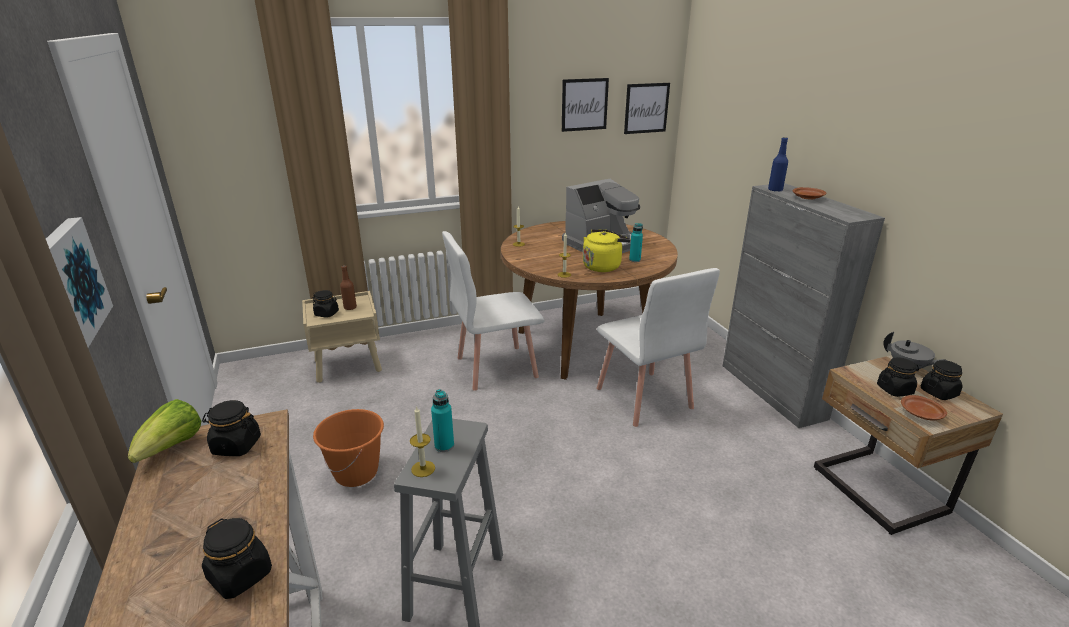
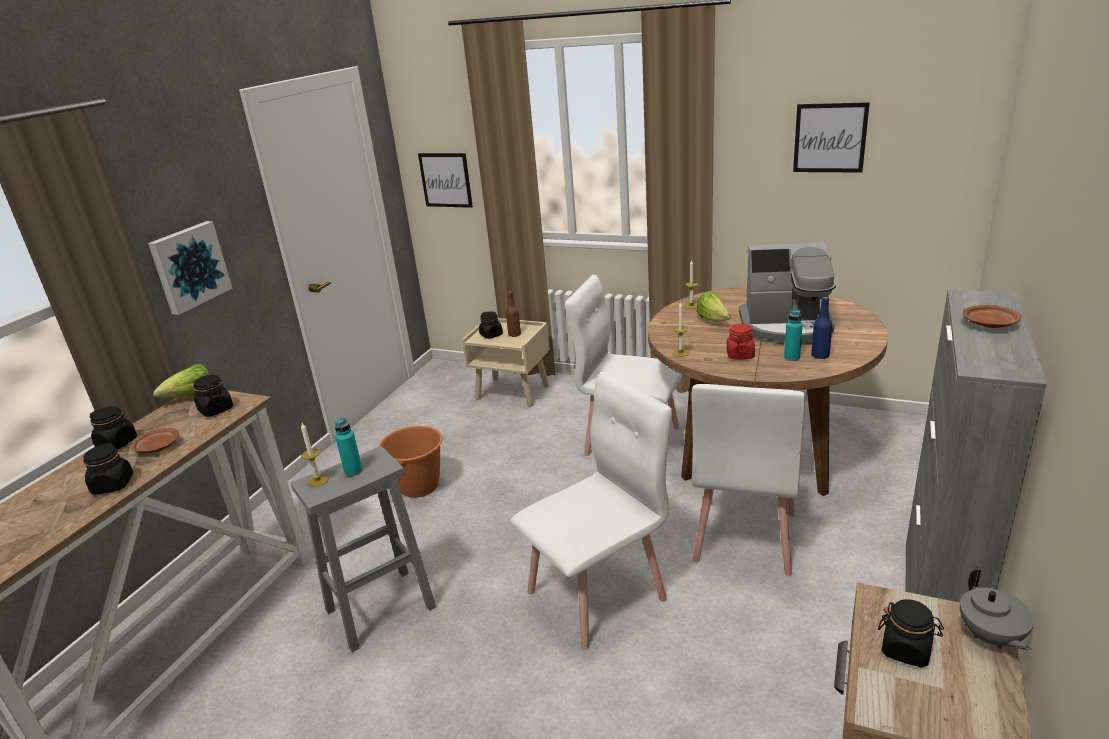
camera: 45 degrees right, 0 degrees up
(550, 250) = (713, 320): none -> lettuce
(603, 266) = (740, 355): yellow kettle -> red jar
(607, 478) = (598, 595): none -> white chair
(646, 108) = (936, 147): picture -> picture (445, 180)
(775, 190) = (967, 301): blue bottle -> blue bottle (820, 356)
(921, 414) = (885, 694): brown plate -> brown plate (157, 447)
(938, 392) = (975, 689): black jar -> black jar (117, 443)

